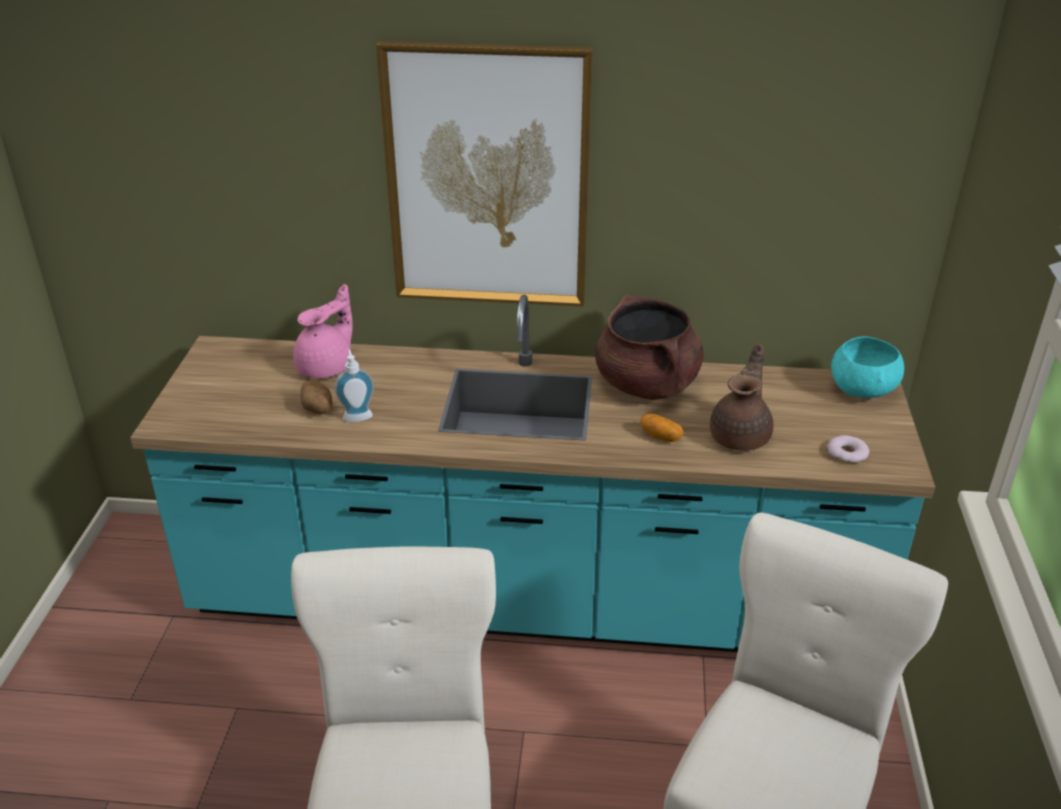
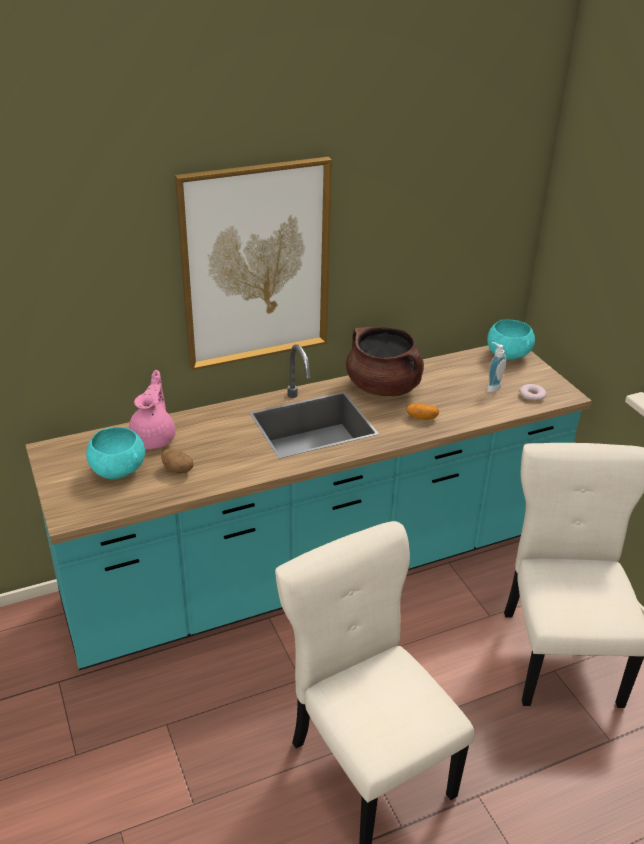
camera: 30 degrees left, 0 degrees up
(258, 391) = (119, 471): none -> turquoise bowl
(357, 415) = (211, 465): soap dispenser -> soap dispenser (492, 387)
(741, 436) = (467, 402): brown teapot -> none

